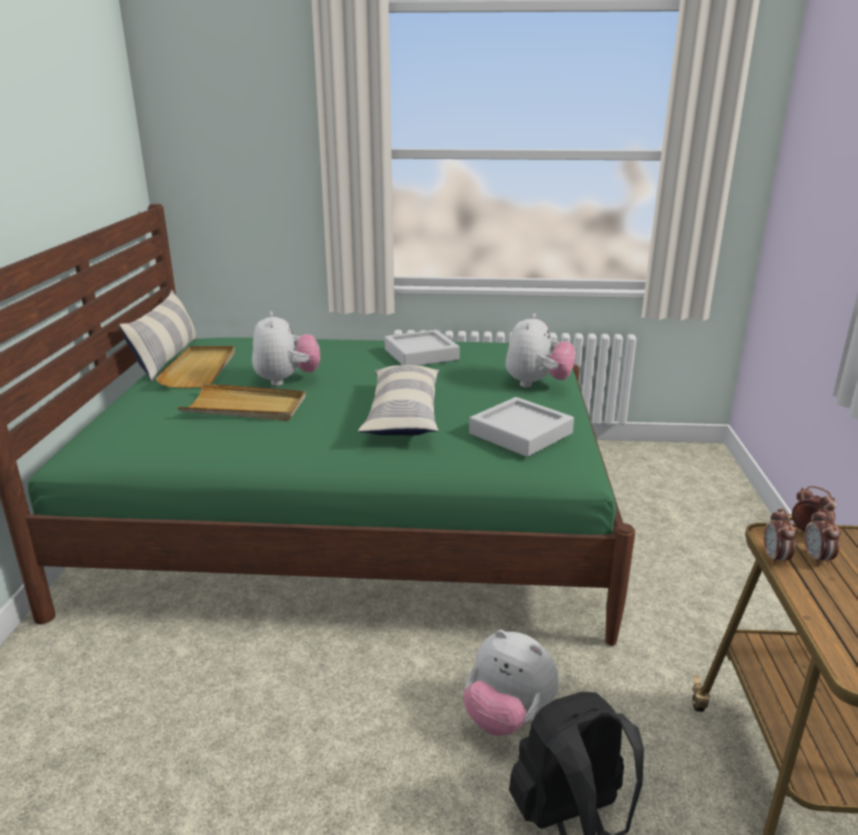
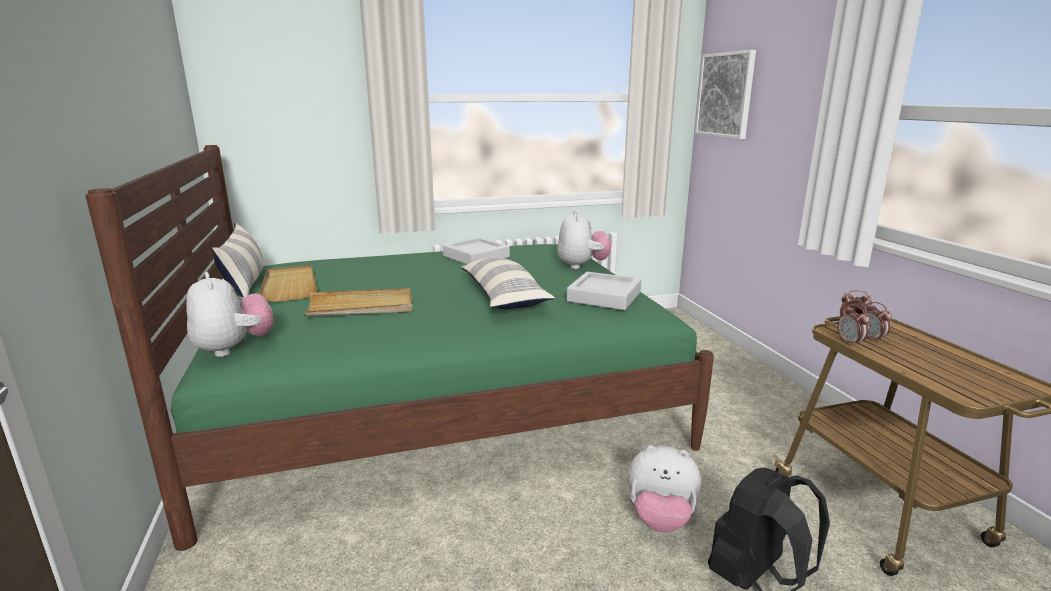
camera: 20 degrees left, 5 degrees down
(287, 380) = (380, 284): plush toy -> plush toy (234, 348)
(803, 159) = (725, 95): none -> picture

